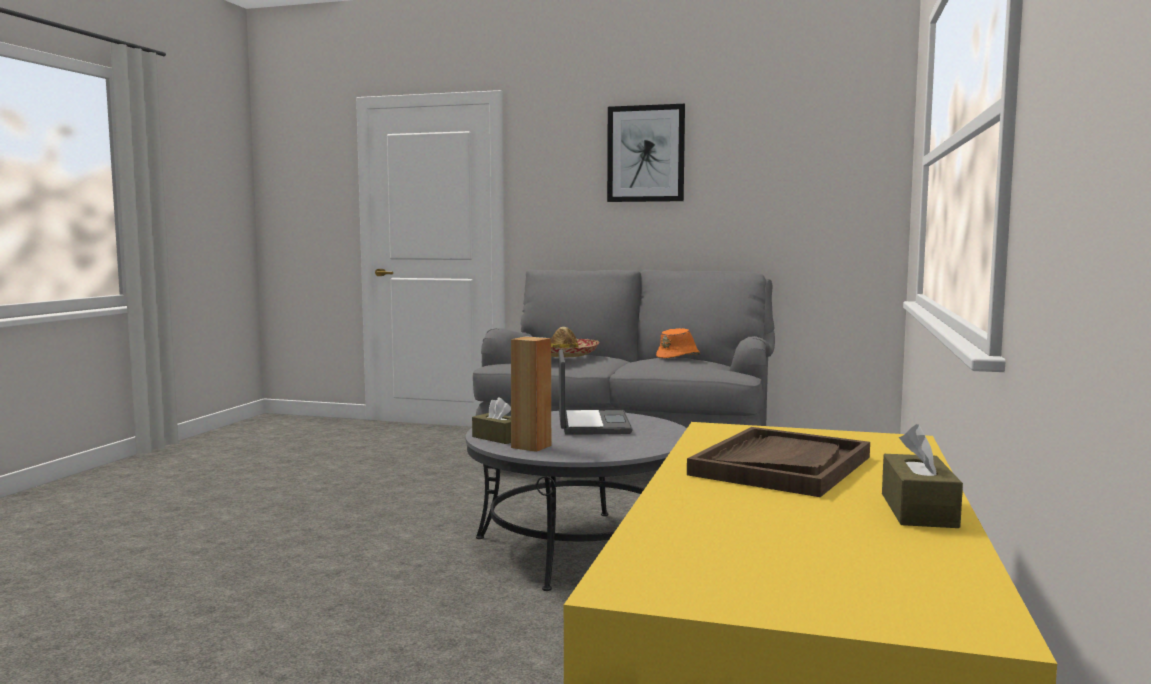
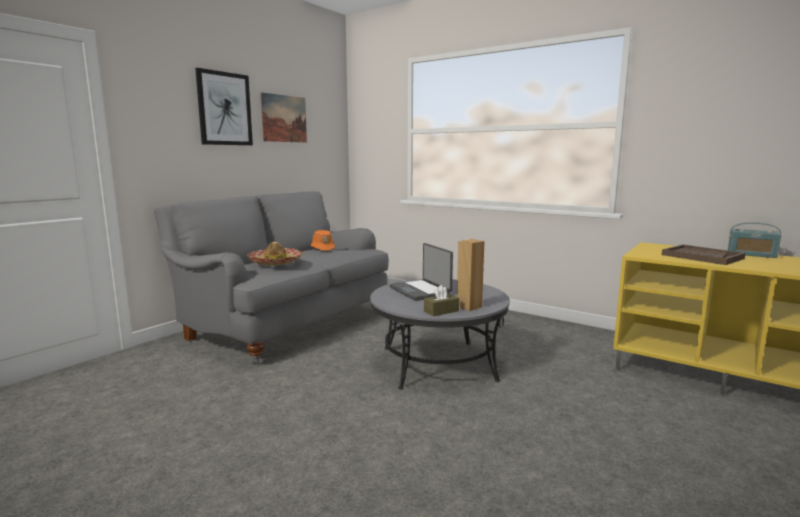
camera: 70 degrees left, 5 degrees up
(591, 424) = (421, 291): laptop -> laptop turned 135 degrees counterclockwise
(751, 158) = (284, 118): none -> picture
(918, 510) = (751, 254): brown tissue box -> radio

